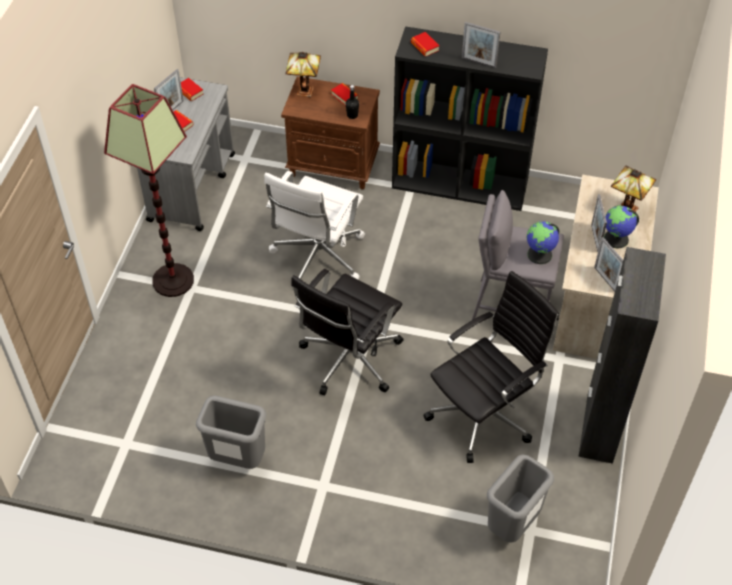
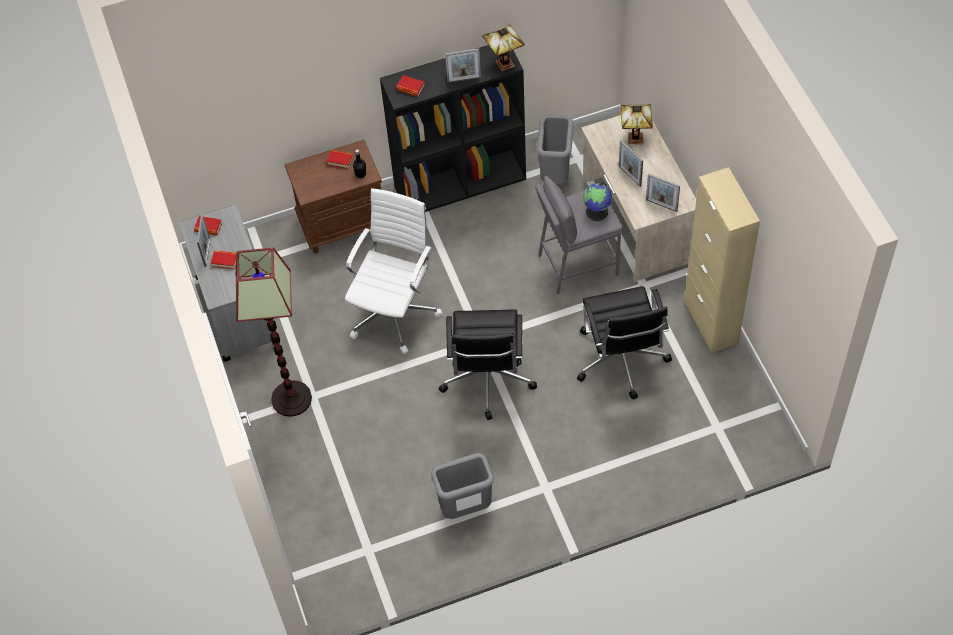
camera: 30 degrees left, 5 degrees up
(303, 91) = (302, 175): table lamp -> table lamp (504, 65)
(317, 257) = (395, 311): white office chair -> white office chair turned 150 degrees counterclockwise
(484, 414) = (621, 361): black office chair -> black office chair turned 150 degrees clockwise
(513, 526) = (703, 432): grey trash can -> grey trash can (555, 175)
(599, 428) = (711, 322): black cabinet -> beige cabinet
(616, 239) = (645, 167): globe -> none

